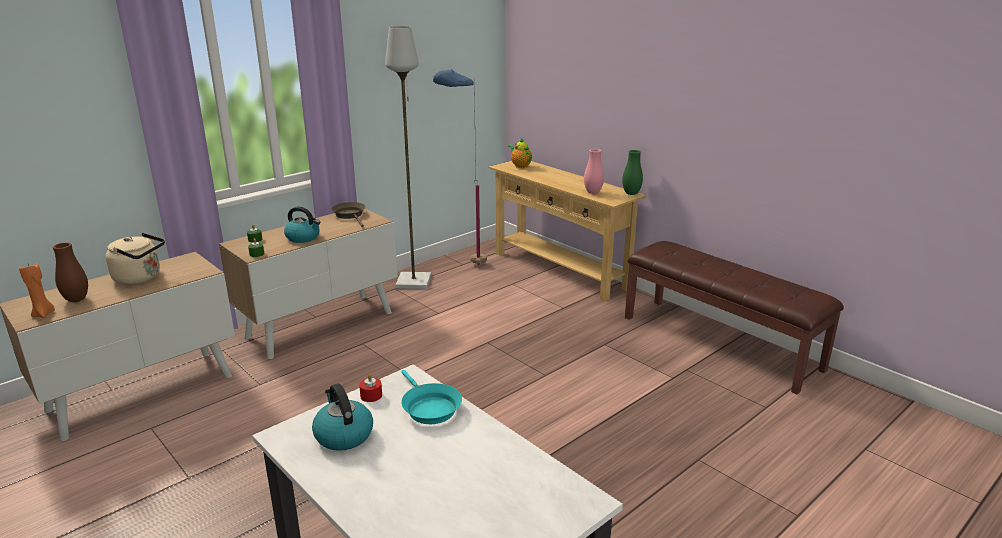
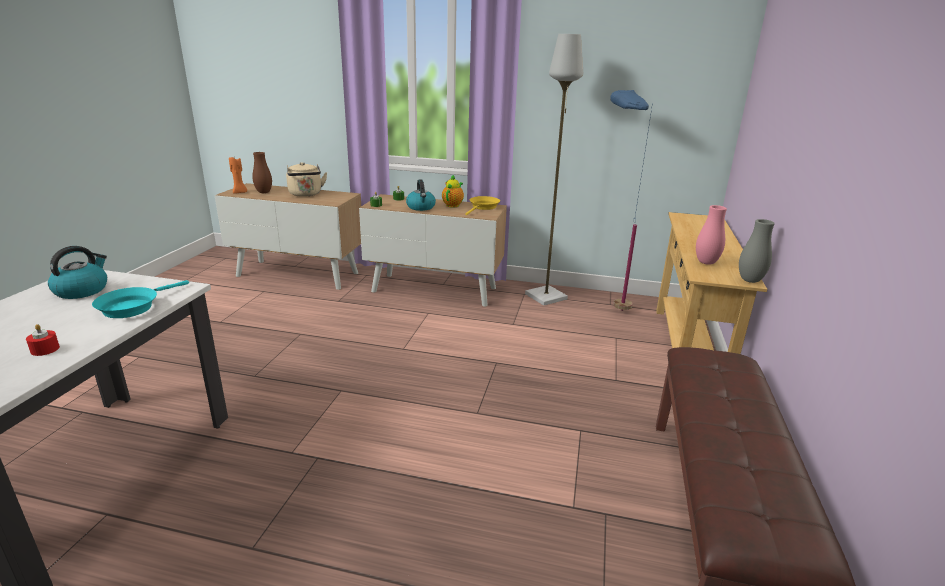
camera: 55 degrees right, 0 degrees up
(350, 215) = (483, 207): brown frying pan -> yellow frying pan
(371, 395) = (148, 283): red candle -> red candle (45, 349)
(520, 166) = (700, 220): teapot -> teapot (453, 205)
(631, 193) = (750, 280): green vase -> grey vase

